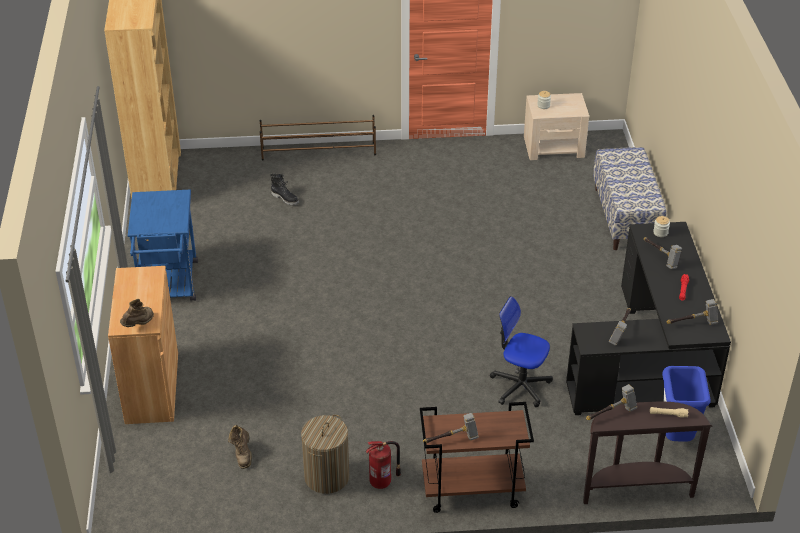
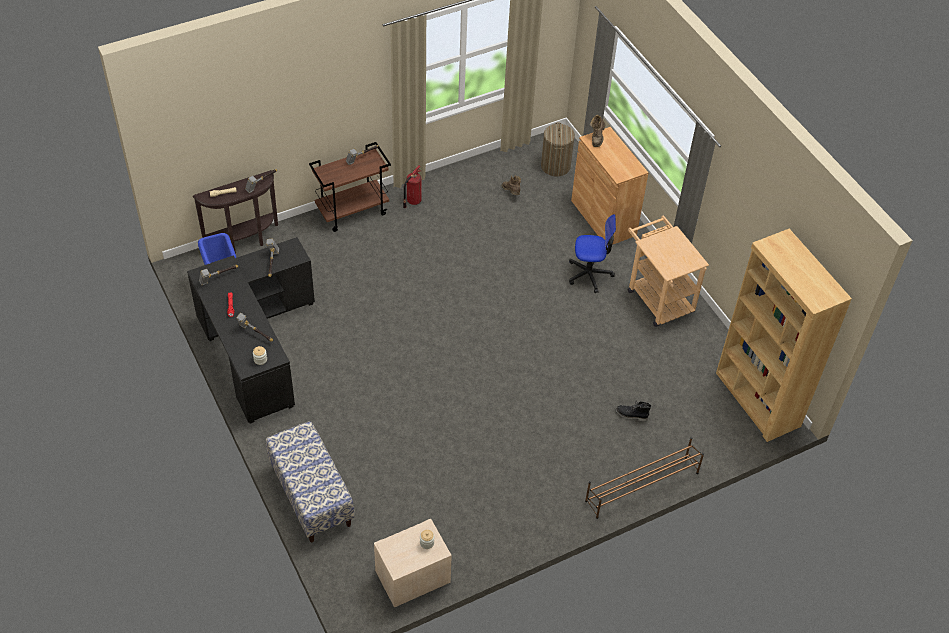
camera: 155 degrees right, 10 degrees up
(169, 287) = (657, 297): blue cart -> beige cart
(326, 477) = (449, 194): laundry basket -> laundry basket (555, 166)
(520, 386) = (348, 293): office chair -> office chair (589, 274)

